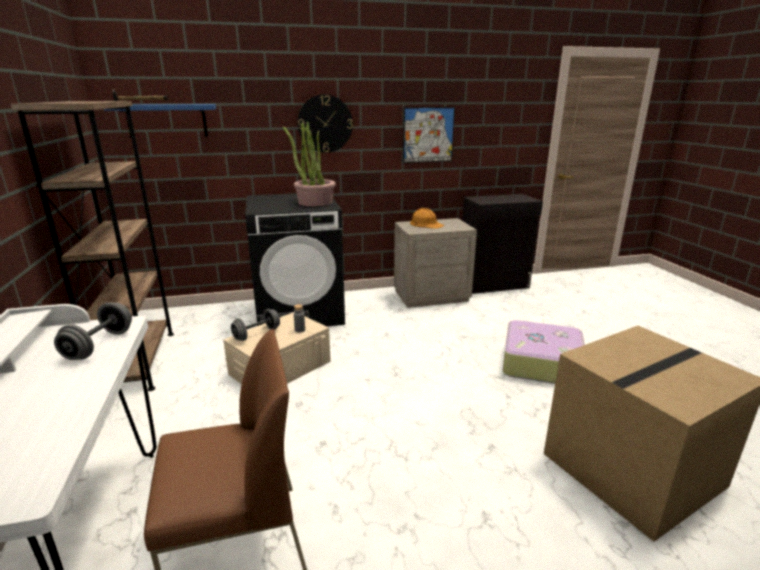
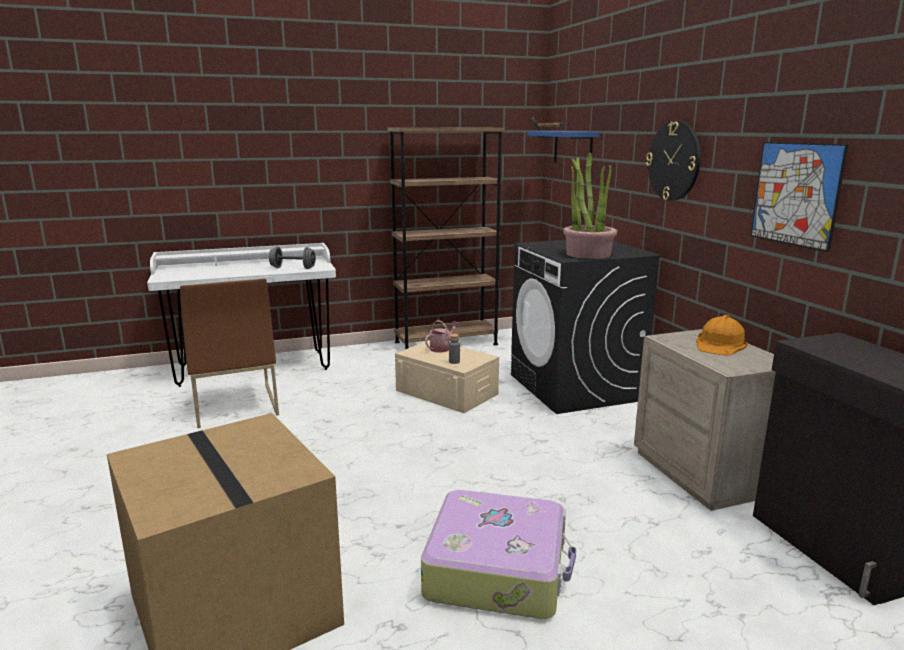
camera: 85 degrees right, 5 degrees down
(256, 334) = (442, 348): grey dumbbell -> watering can

